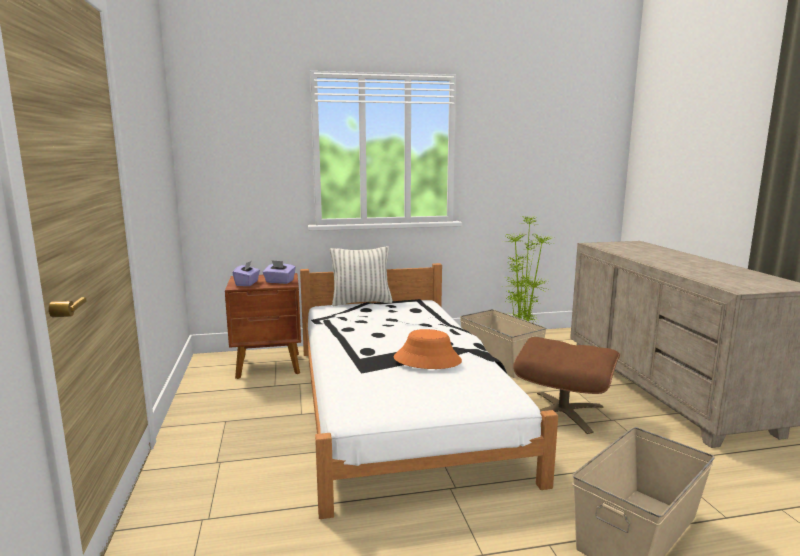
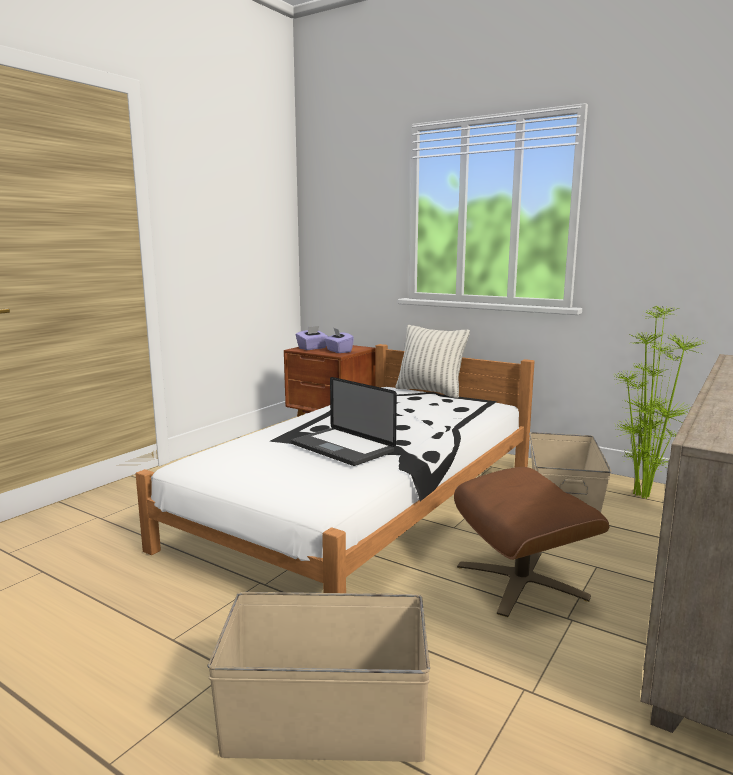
camera: 45 degrees right, 0 degrees up
(427, 359) = (342, 448): orange hat -> laptop

